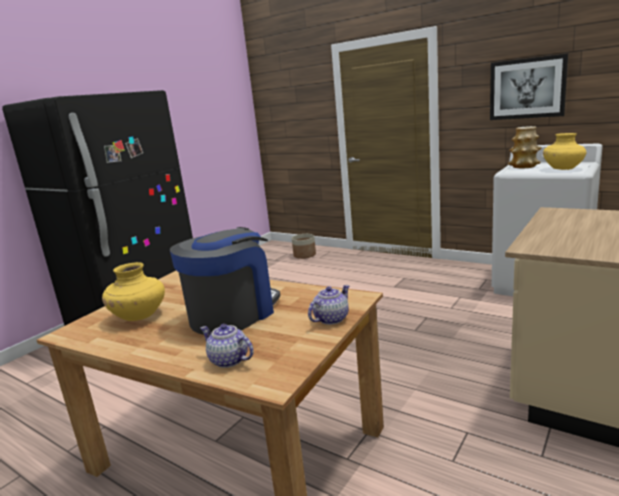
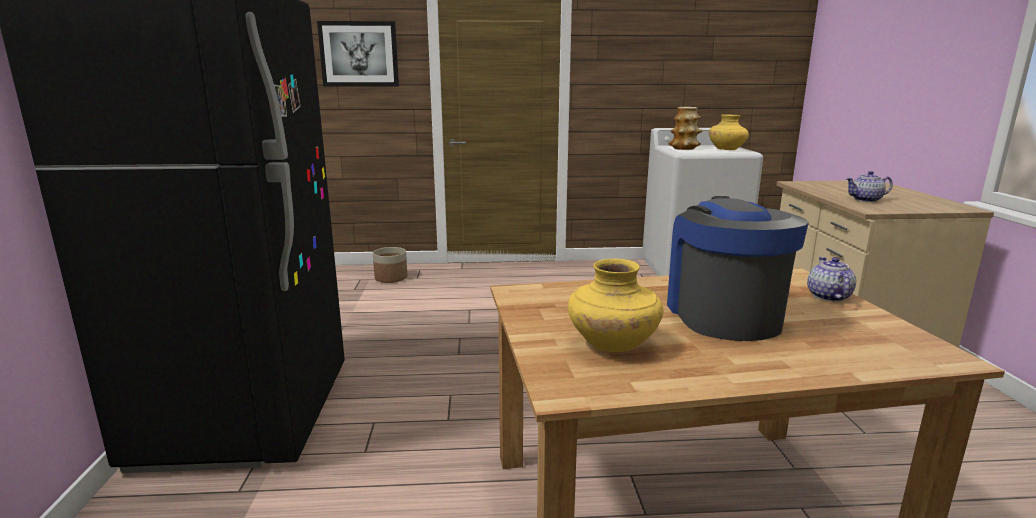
camera: 40 degrees left, 0 degrees up
(229, 360) = (857, 354): teapot -> teapot (866, 200)
(527, 88) = (665, 68): picture -> picture (359, 54)

